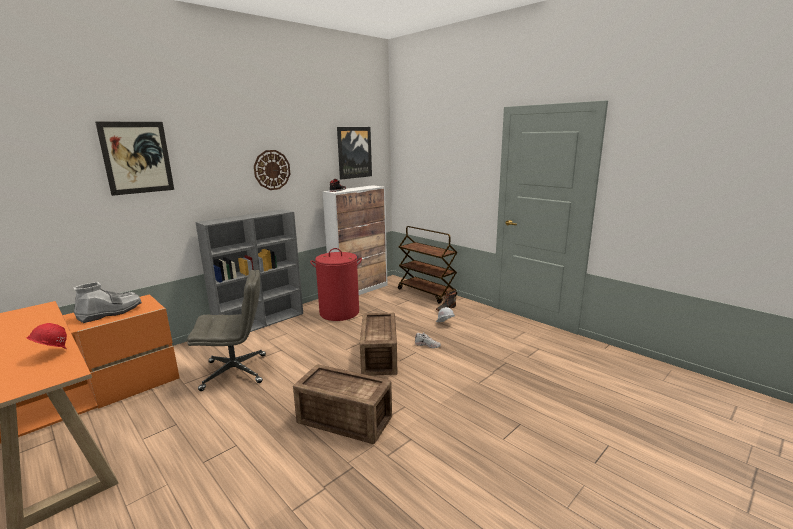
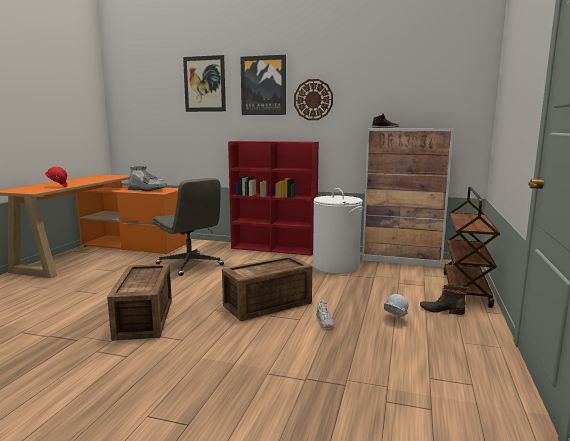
camera: 60 degrees right, 5 degrees down
(261, 322) = (274, 249): grey bookcase -> red bookcase
(339, 312) = (336, 266): red laundry basket -> white laundry basket
(354, 152) = (427, 83): picture -> picture (263, 85)

